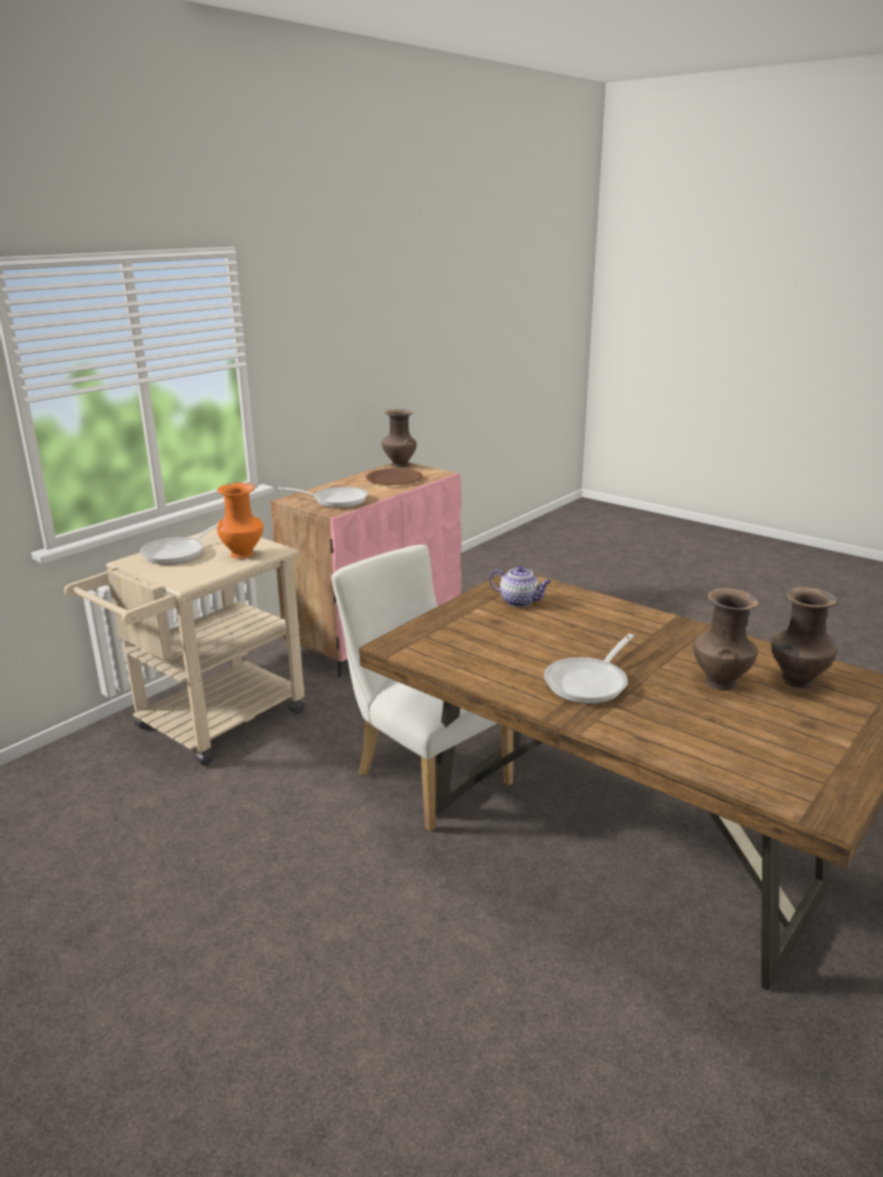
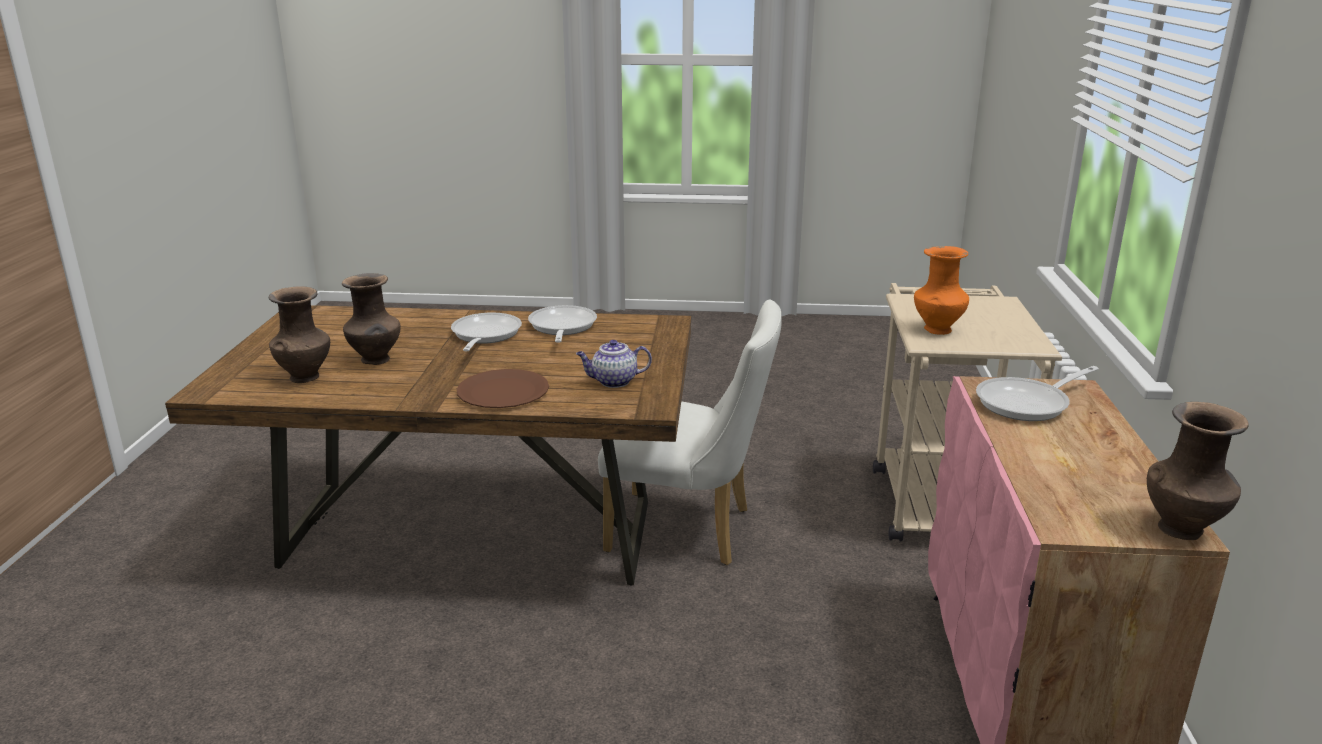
camera: 145 degrees right, 0 degrees up
(179, 553) = (992, 316): frying pan -> frying pan (561, 328)
(394, 479) = (1083, 480): brown plate -> brown plate (503, 392)

